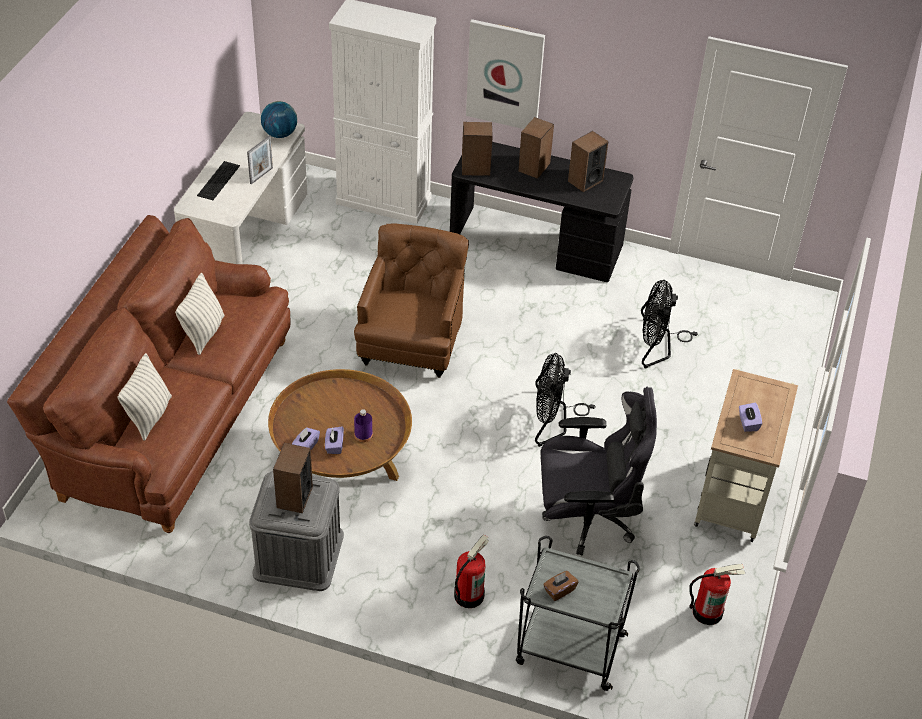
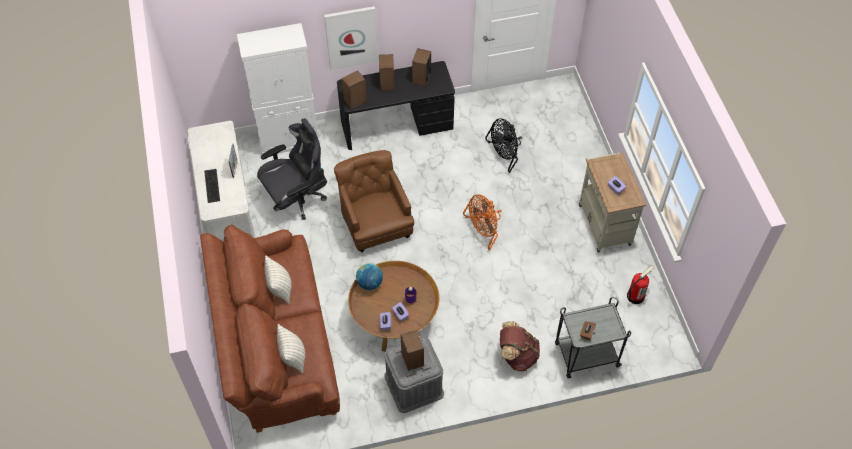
camera: 30 degrees left, 10 degrees up
(280, 134) = (222, 134): globe -> globe (370, 283)
(468, 595) = (517, 355): fire extinguisher -> brown backpack
(554, 417) = (484, 228): black fan -> orange fan
(584, 519) = (542, 279): black office chair -> black office chair (295, 200)

